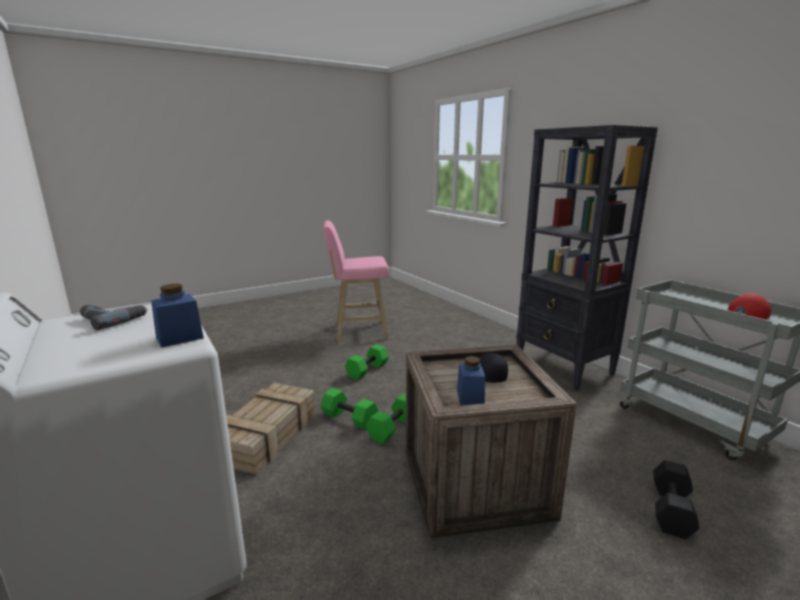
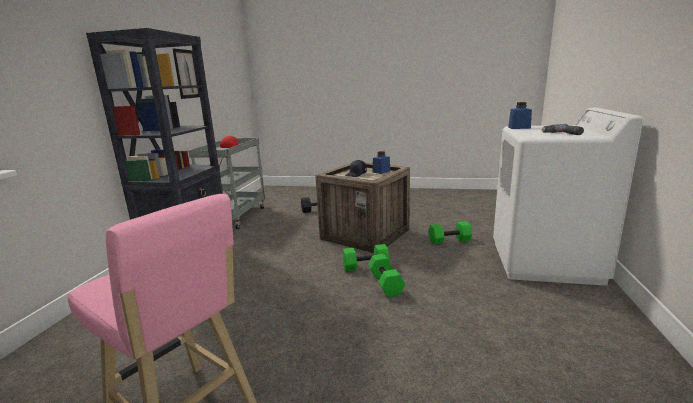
camera: 135 degrees left, 0 degrees up
(267, 437) = (459, 295): crate -> none
(367, 370) = (307, 323): green dumbbell -> green dumbbell (449, 240)
(739, 171) = (186, 74): none -> picture

